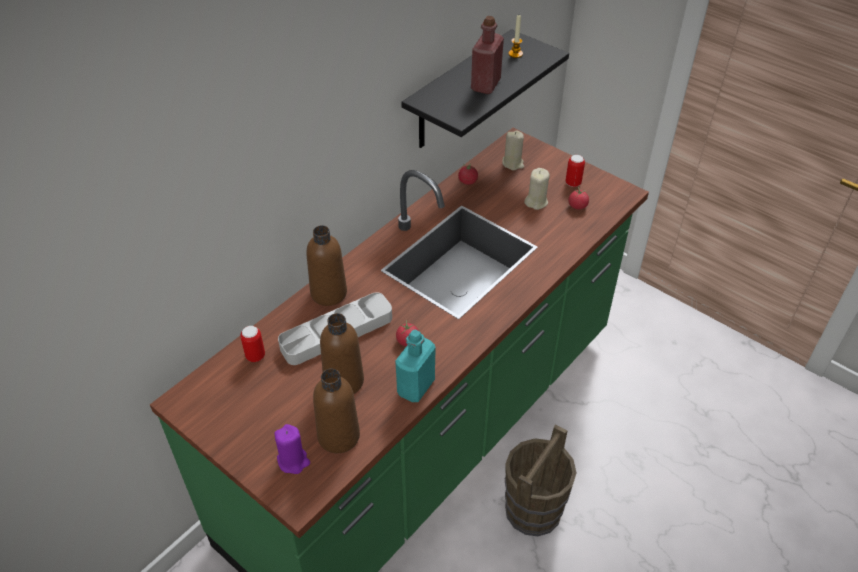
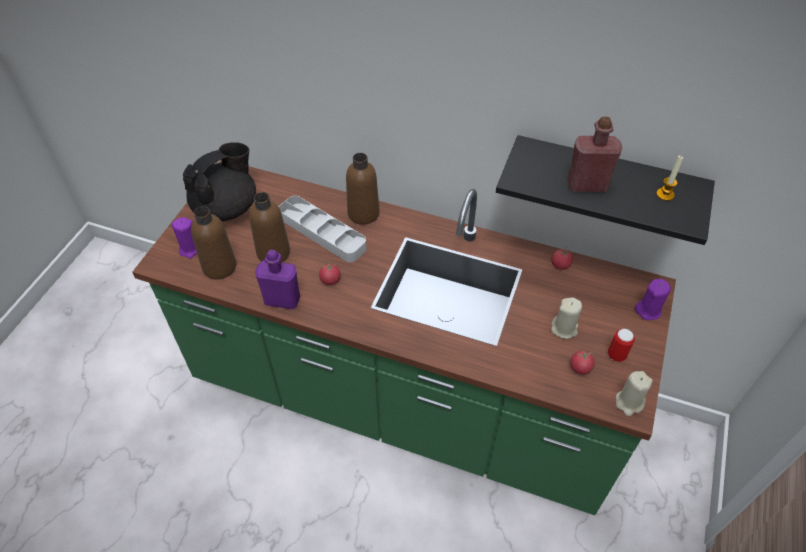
camera: 70 degrees right, 5 degrees up
(245, 412) = (227, 208): none -> black teapot
(255, 356) = (281, 194): can -> none
(416, 387) = (282, 300): turquoise bottle -> purple bottle
(513, 163) = (614, 294): beige candle -> beige candle (629, 402)
(532, 510) = (357, 506): brown bucket -> none
(537, 152) = (648, 310): none -> purple candle

